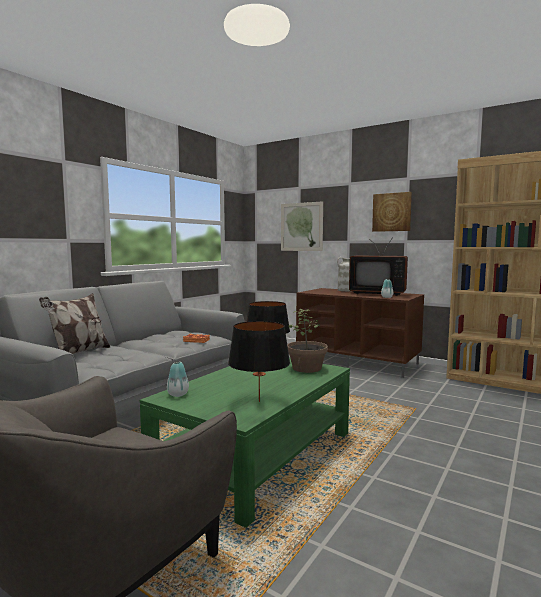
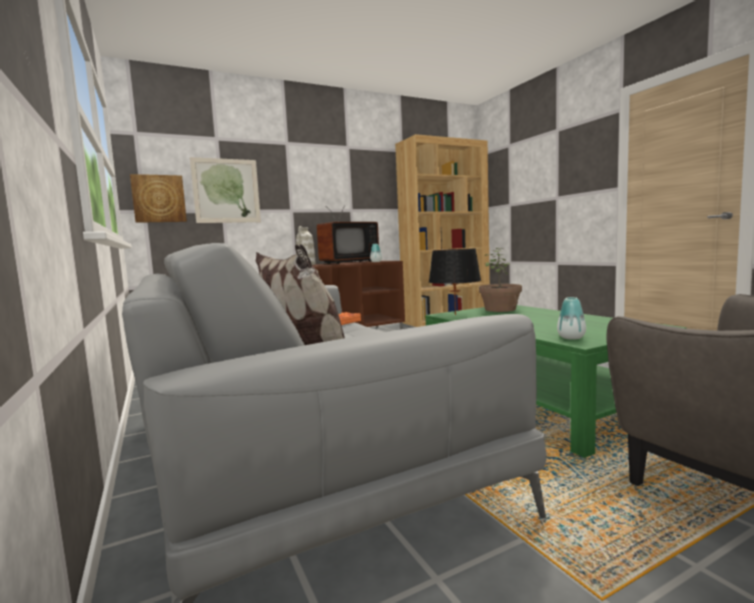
camera: 60 degrees left, 0 degrees up
(259, 401) = (602, 321): black table lamp -> none
(392, 212) = (336, 180): picture -> picture (159, 199)

